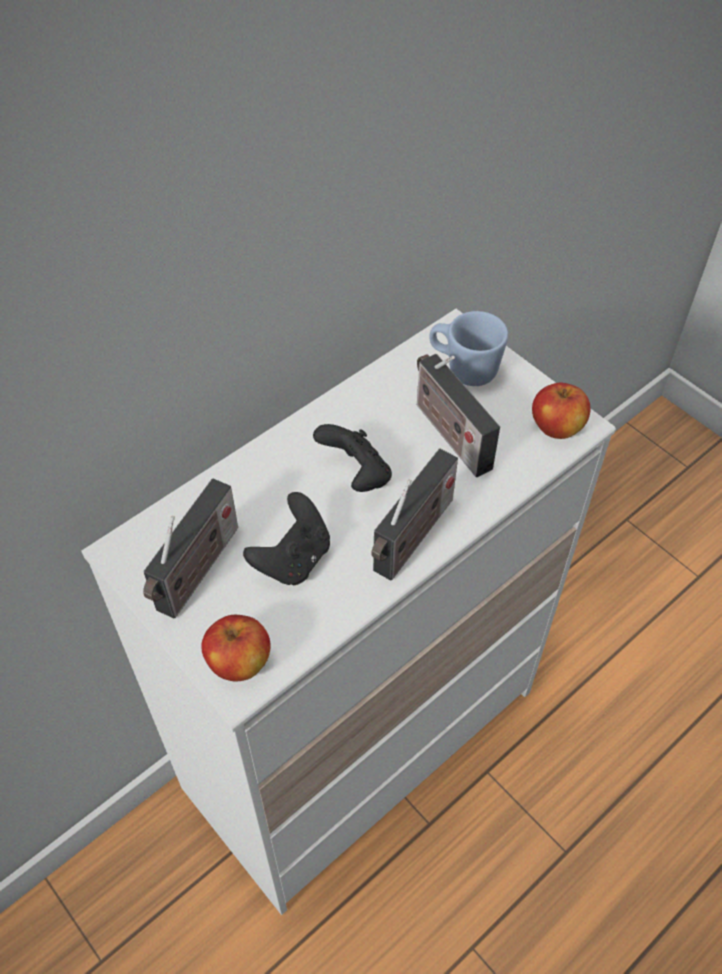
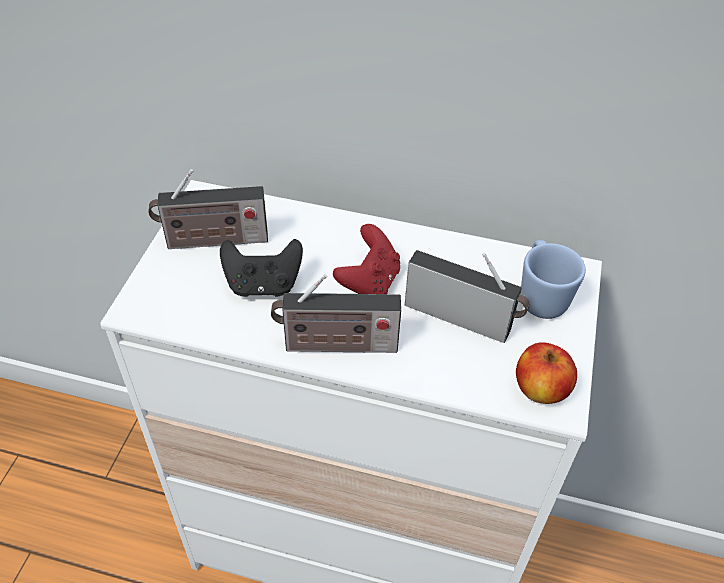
camera: 55 degrees right, 5 degrees down
(240, 662) = (155, 300): apple -> none
(356, 475) = (369, 282): black game controller -> red game controller
(449, 433) = (463, 318): radio -> radio turned 90 degrees clockwise

